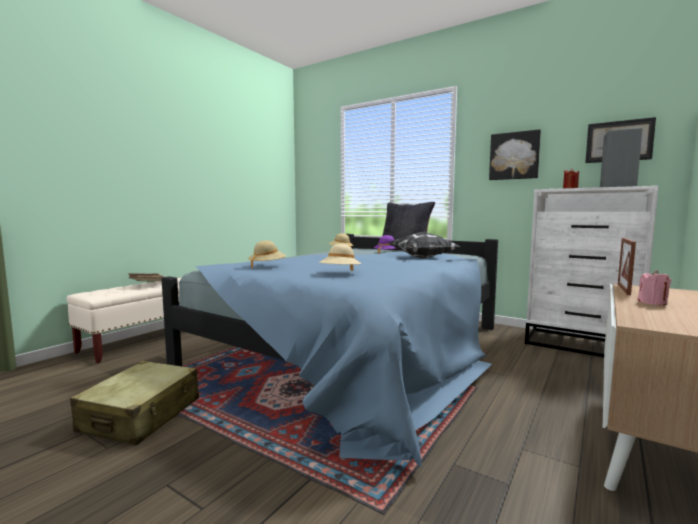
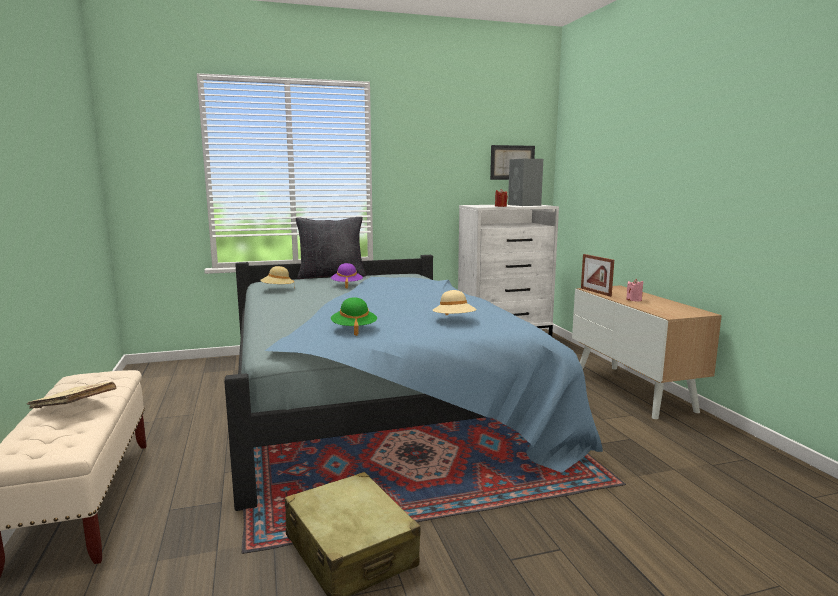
camera: 50 degrees left, 5 degrees up
(267, 266) = (354, 329): beige hat -> green hat
(421, 258) = (412, 287): pillow -> none
(514, 156) = (432, 168): picture -> none

